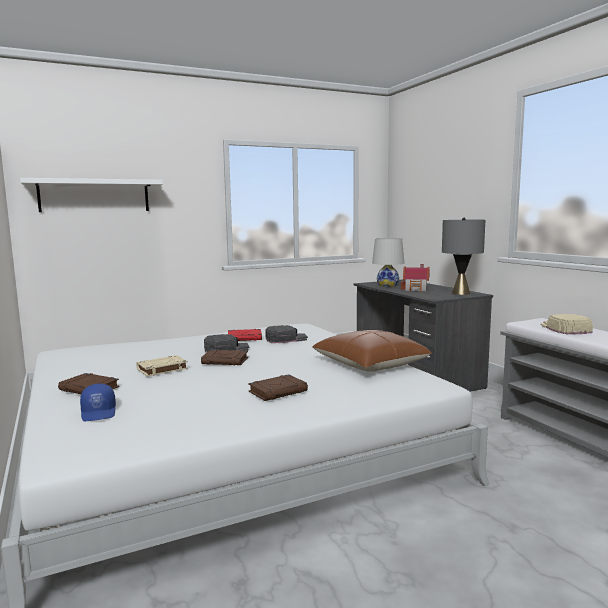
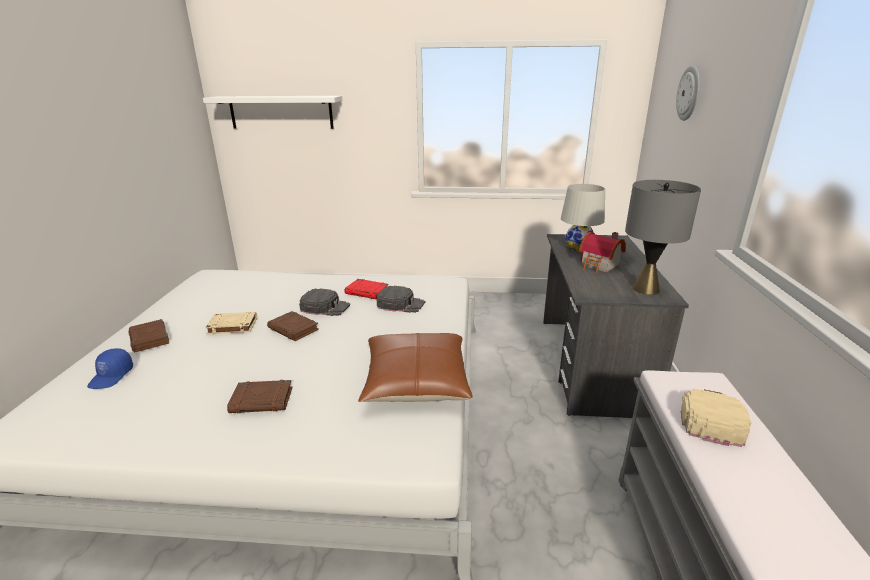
camera: 30 degrees right, 15 degrees up
(434, 175) = (689, 93): none -> wall clock

